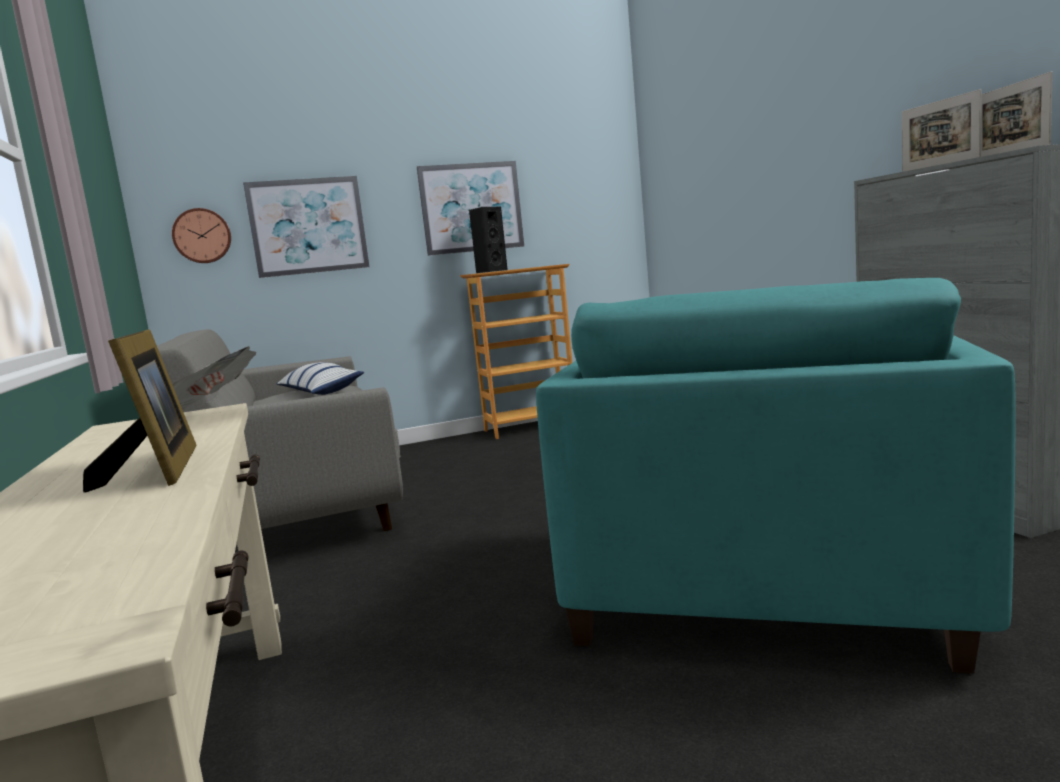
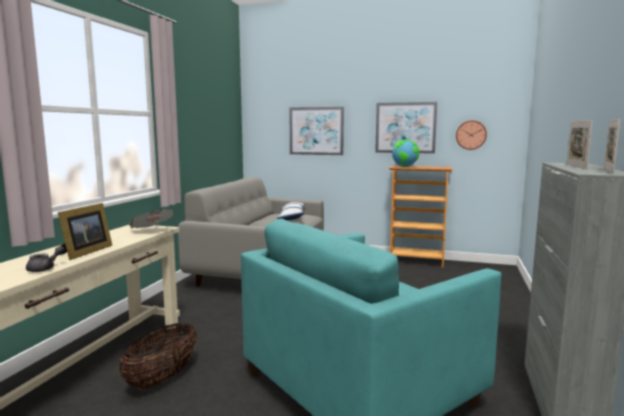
camera: 35 degrees right, 0 degrees up
(160, 511) = (45, 268): none -> grey teapot
(202, 236) = (269, 131): wall clock -> wall clock (471, 135)
(421, 734) = (162, 378): none -> basket
(490, 271) = (405, 167): black speaker -> globe

